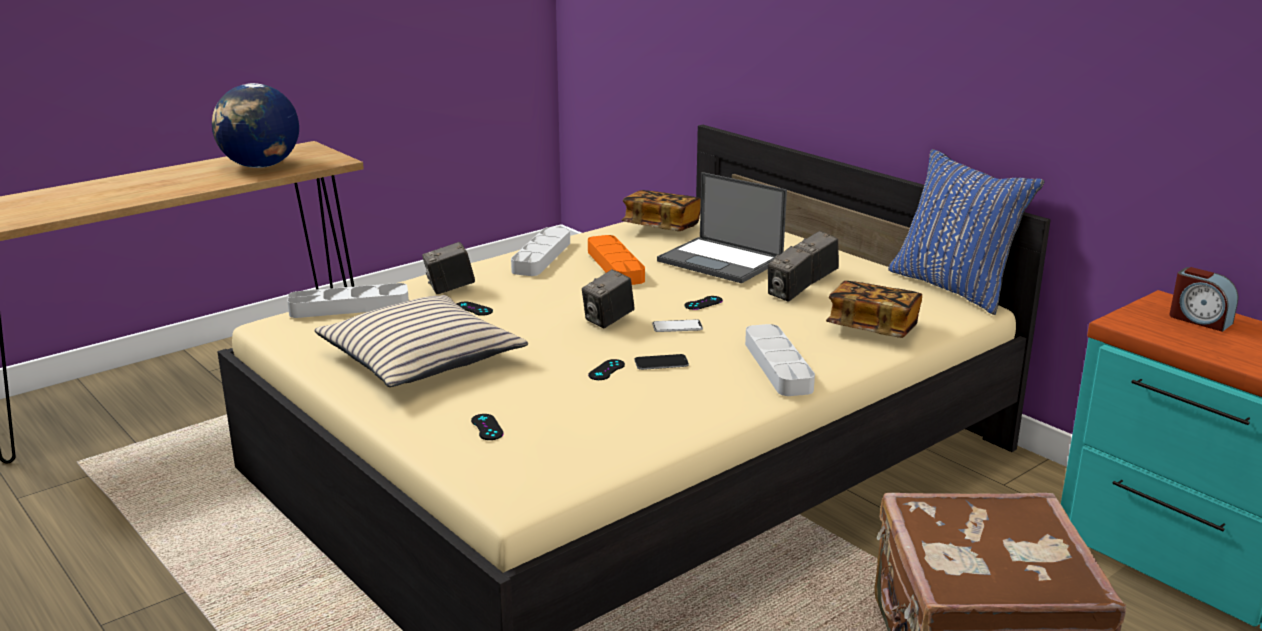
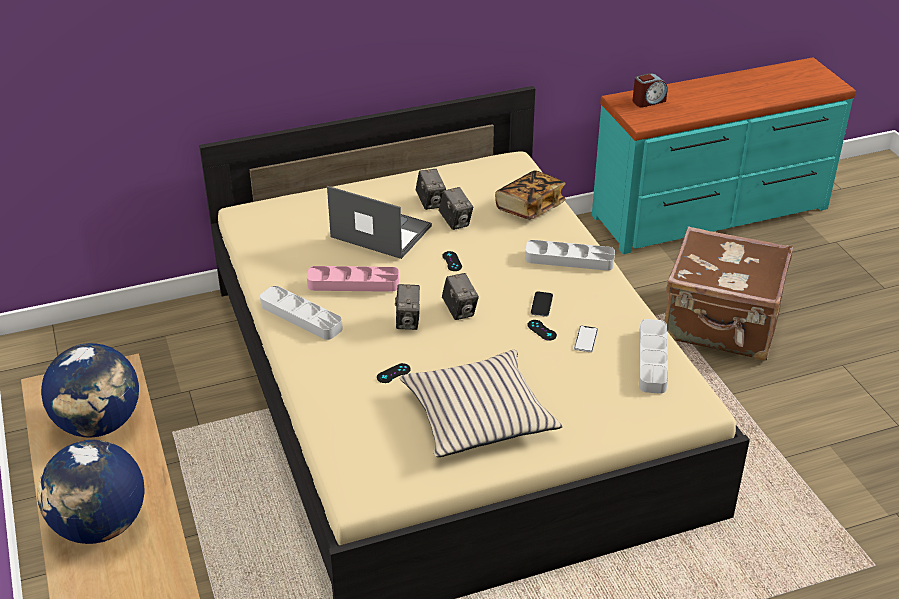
camera: 70 degrees left, 15 degrees up
(131, 186) = (100, 526): none -> globe
(349, 307) = (349, 442): grey tray -> grey tray (652, 360)
(450, 289) = (343, 379): camera -> camera (408, 321)
(487, 427) = (608, 399): black game controller -> none
(615, 266) = (353, 283): orange tray -> pink tray
(661, 227) = (282, 240): book -> none
(677, 327) = (486, 283): phone -> phone (586, 339)
(722, 261) = (379, 231): laptop -> laptop turned 120 degrees counterclockwise
(954, 287) = (482, 156): blue pillow -> none

